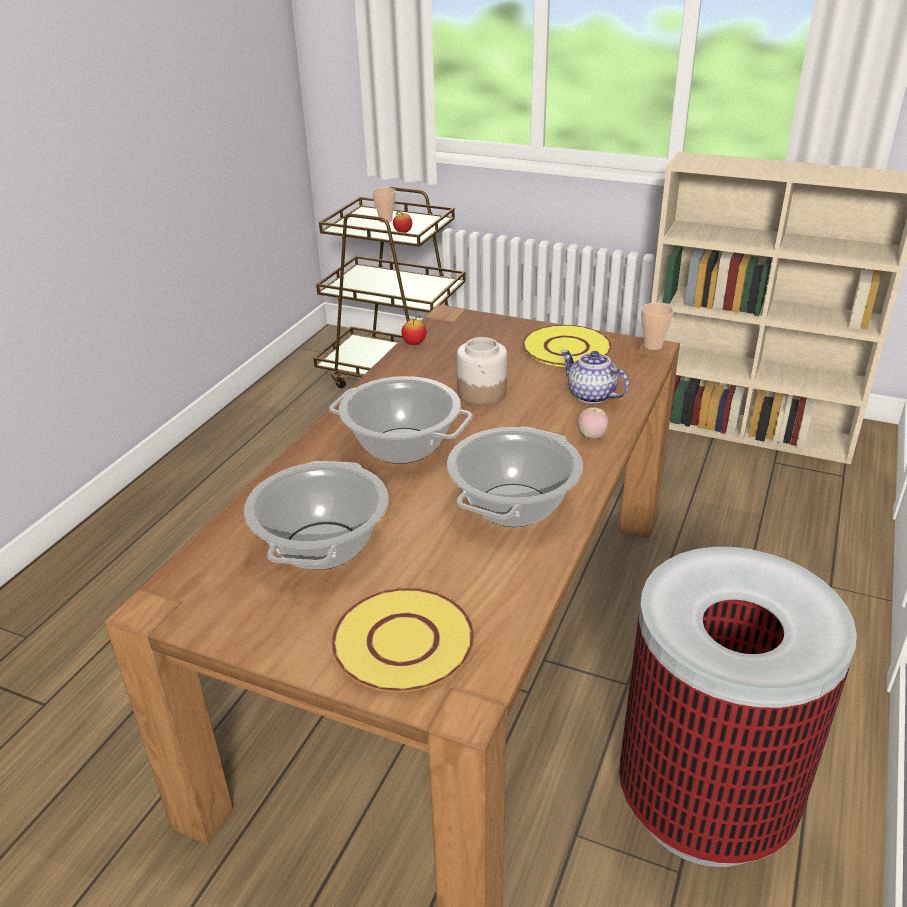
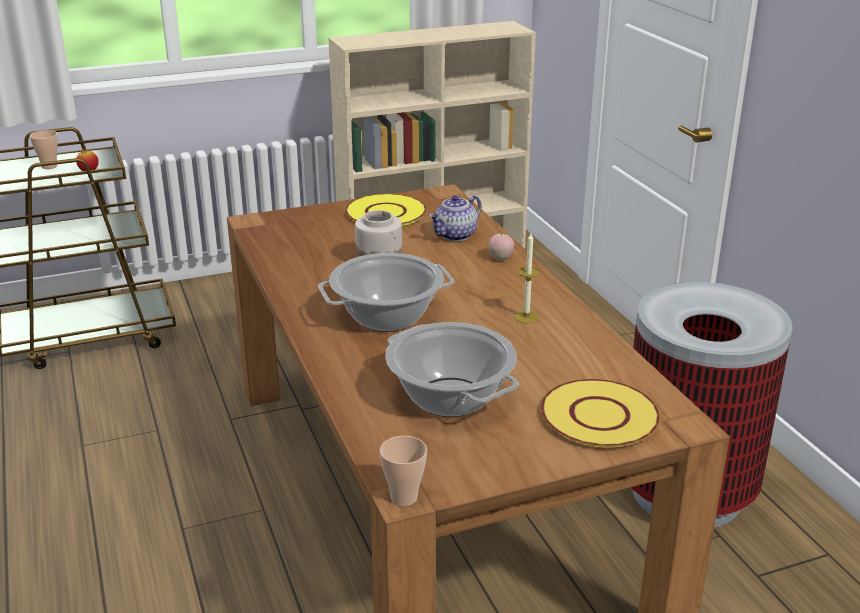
camera: 45 degrees left, 5 degrees down
(414, 343) = (263, 250): apple -> none
(514, 506) = (526, 317): cooking pot -> candle
(590, 395) = (456, 236): teapot -> teapot turned 45 degrees counterclockwise
(653, 346) = (442, 191): cup -> cup (404, 497)

